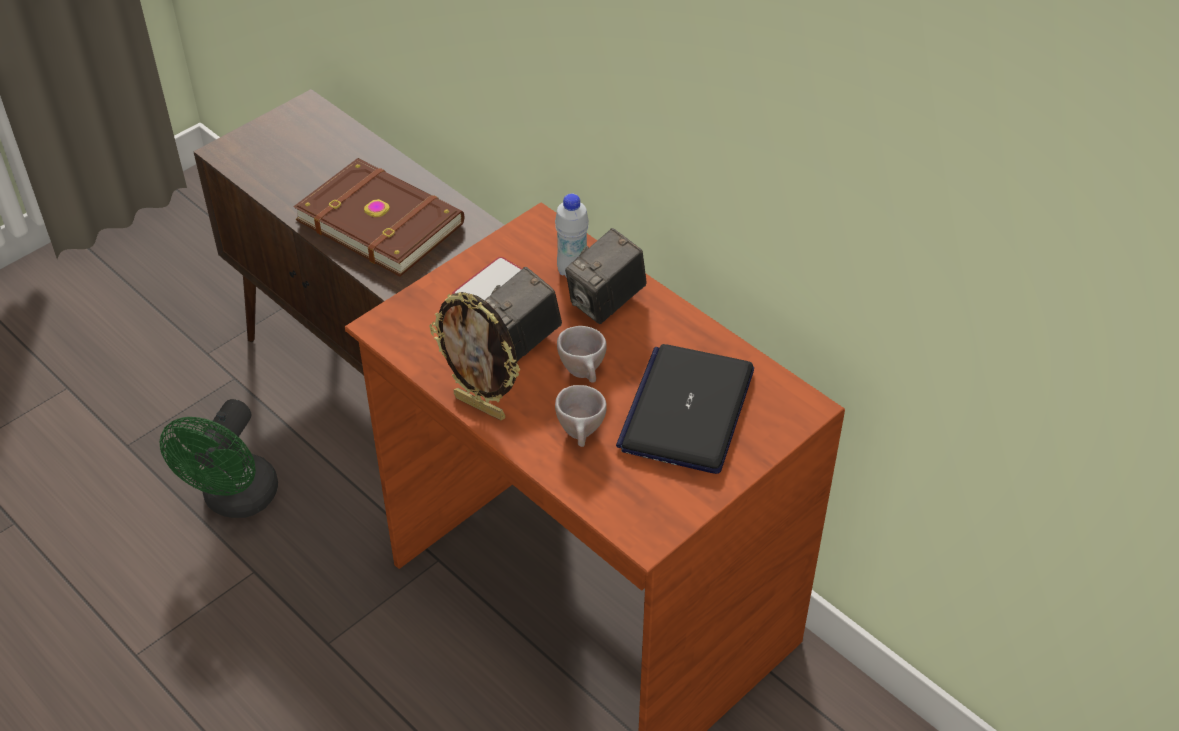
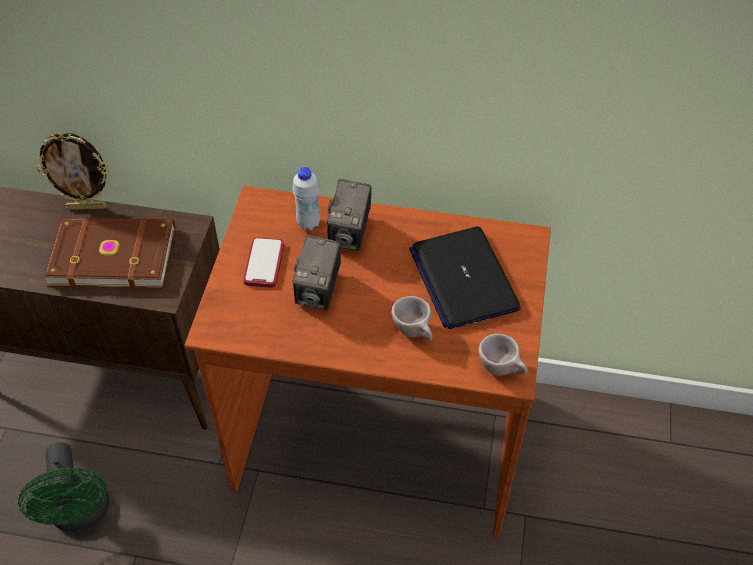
camera: 35 degrees left, 5 degrees up
(481, 406) = (332, 350): picture frame -> picture frame (87, 207)
(584, 374) = (379, 290): beige cup -> beige cup (502, 370)

